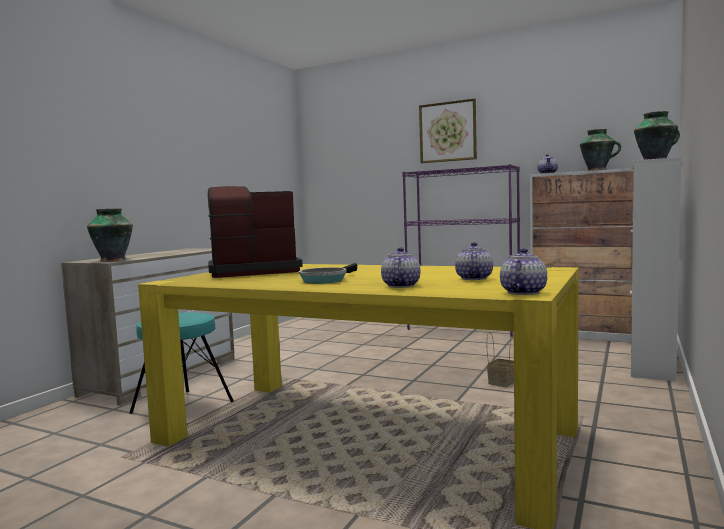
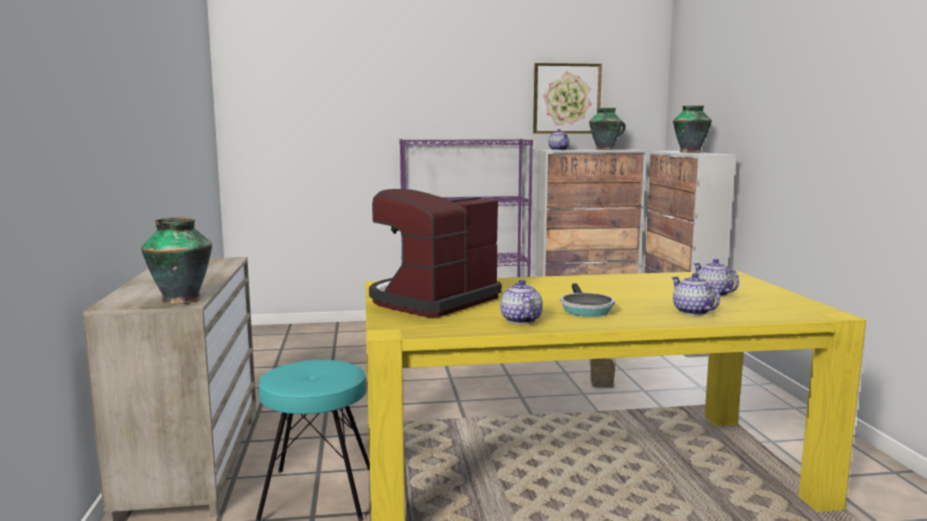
camera: 35 degrees left, 5 degrees up
(447, 132) = (438, 90): picture -> picture (566, 98)
(522, 292) = (818, 311): teapot -> teapot (520, 320)

